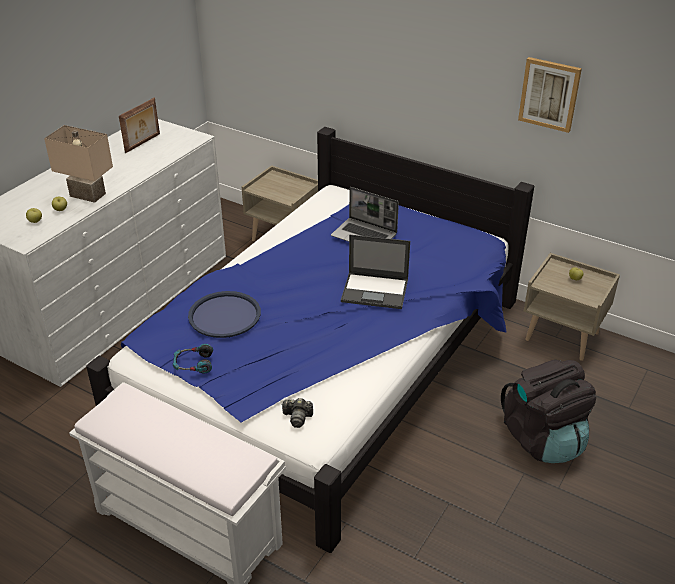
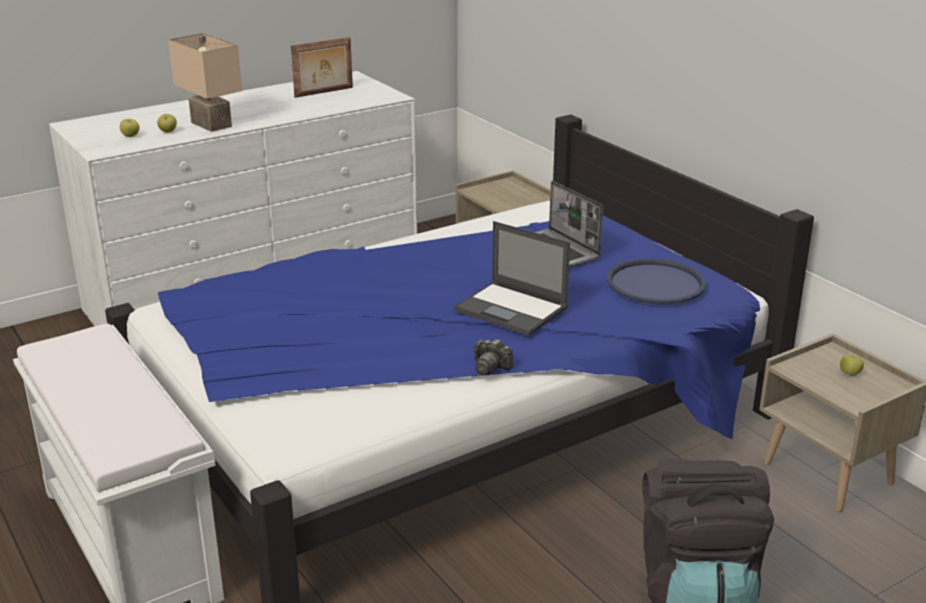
camera: 25 degrees right, 10 degrees down
(193, 364) = (211, 329): headphones -> none
(225, 315) = (296, 292): blue tray -> blue tray (656, 283)
(297, 417) = (285, 418): camera -> camera (490, 367)
(549, 94) = (842, 67): picture -> none

